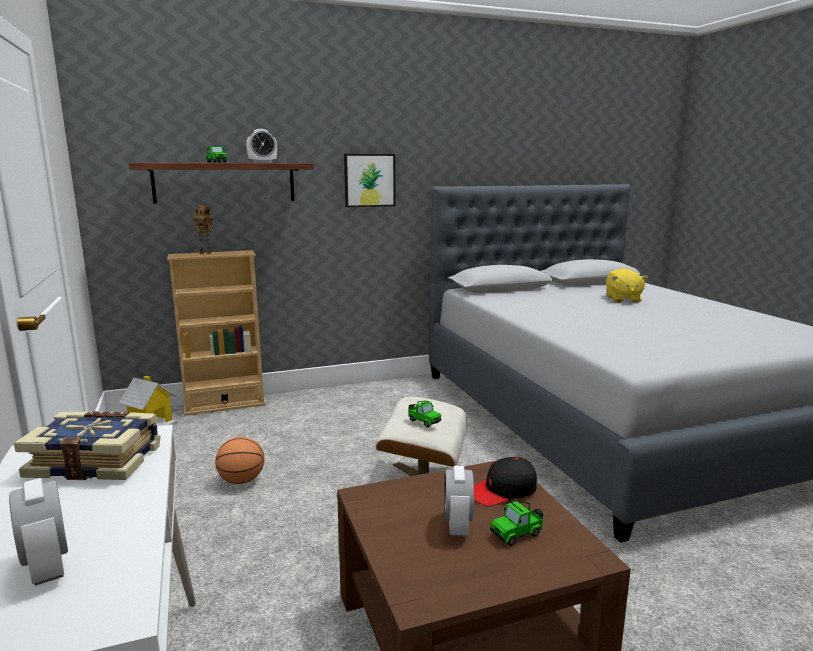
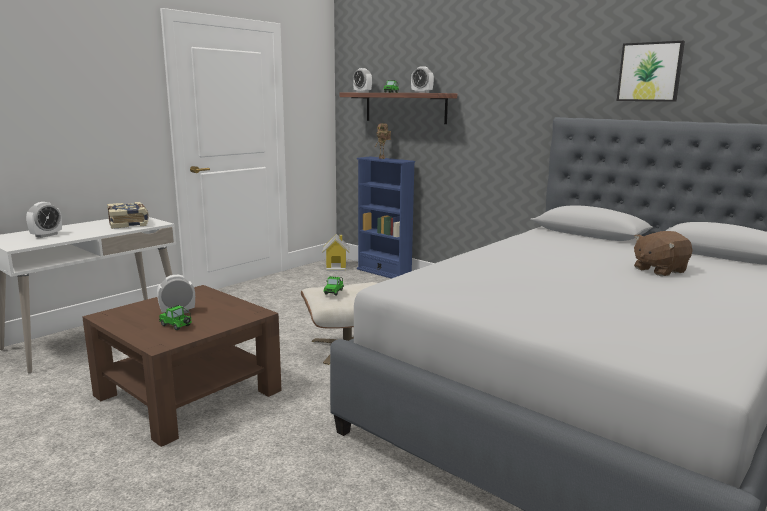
camera: 60 degrees right, 0 degrees up
(156, 162) = (362, 92): none -> alarm clock
(225, 405) = (384, 272): beige bookcase -> blue bookcase
(241, 481) = (298, 303): basketball -> none
(369, 180) = (505, 109): picture -> picture (650, 72)
(503, 491) = (227, 316): black cap -> none
(623, 299) = (659, 270): yellow plush toy -> brown plush toy

